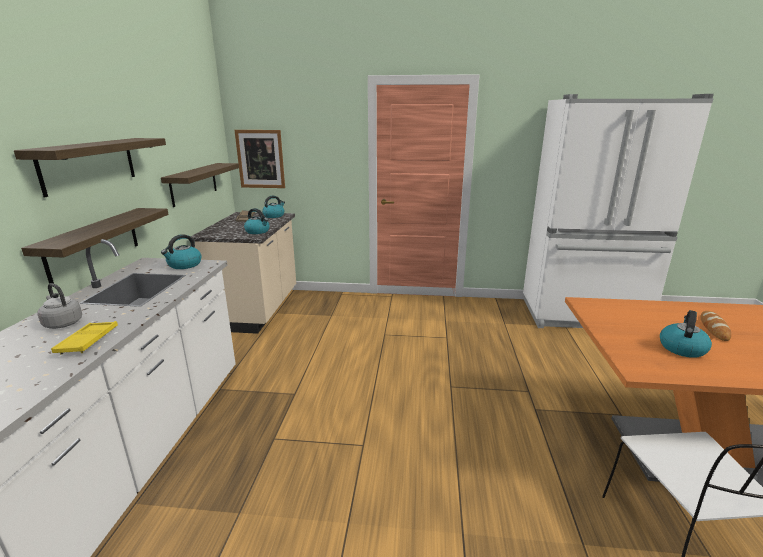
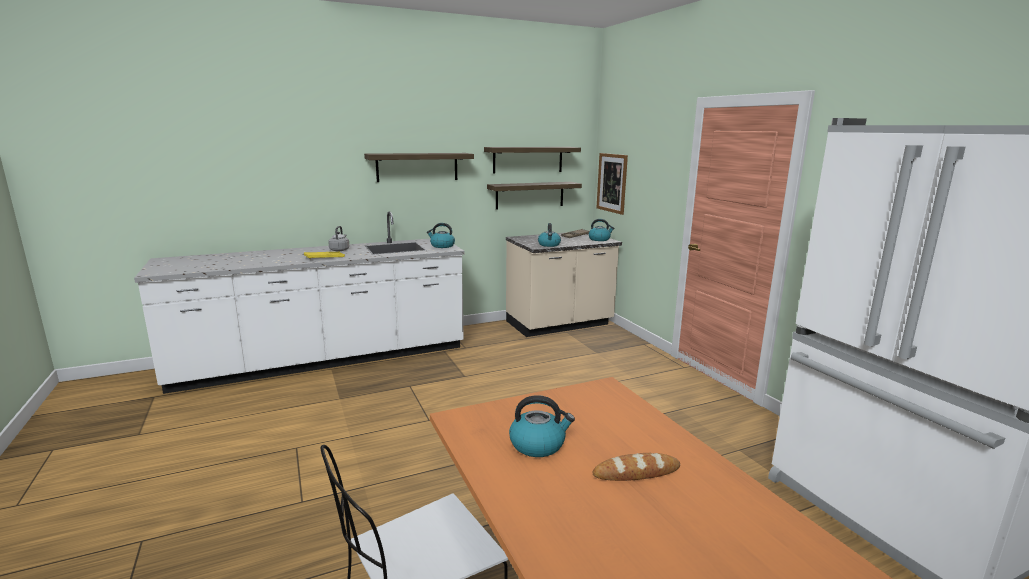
camera: 60 degrees right, 5 degrees down
(94, 244) = (406, 218): shelf -> shelf (528, 159)

